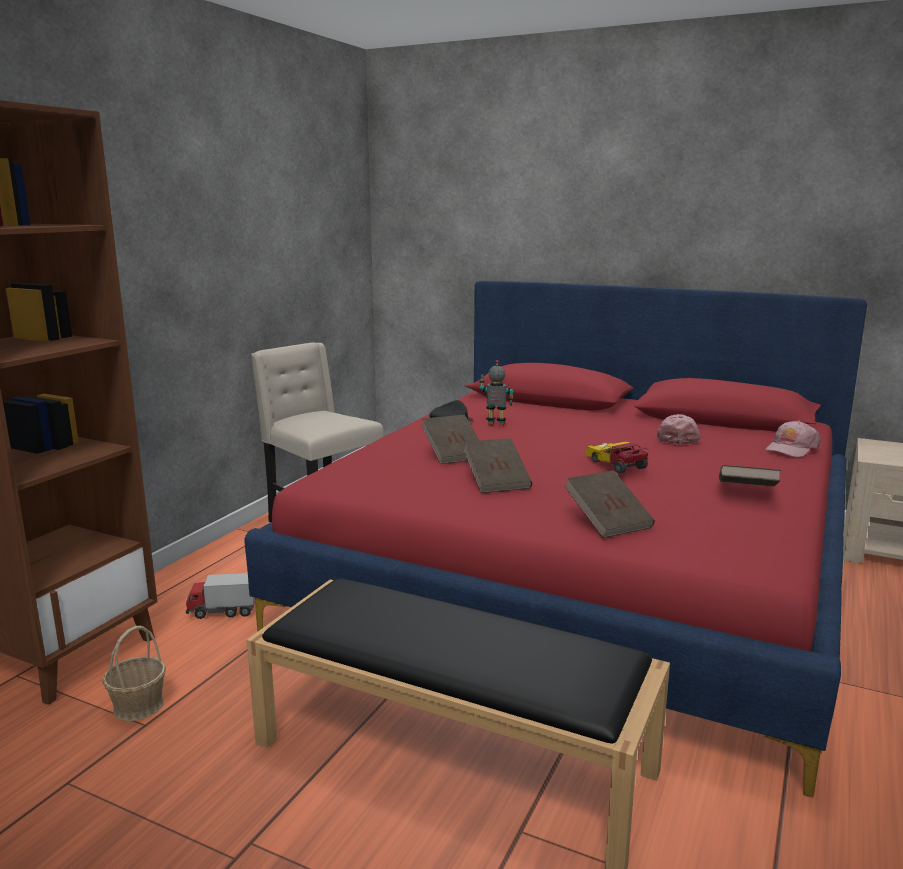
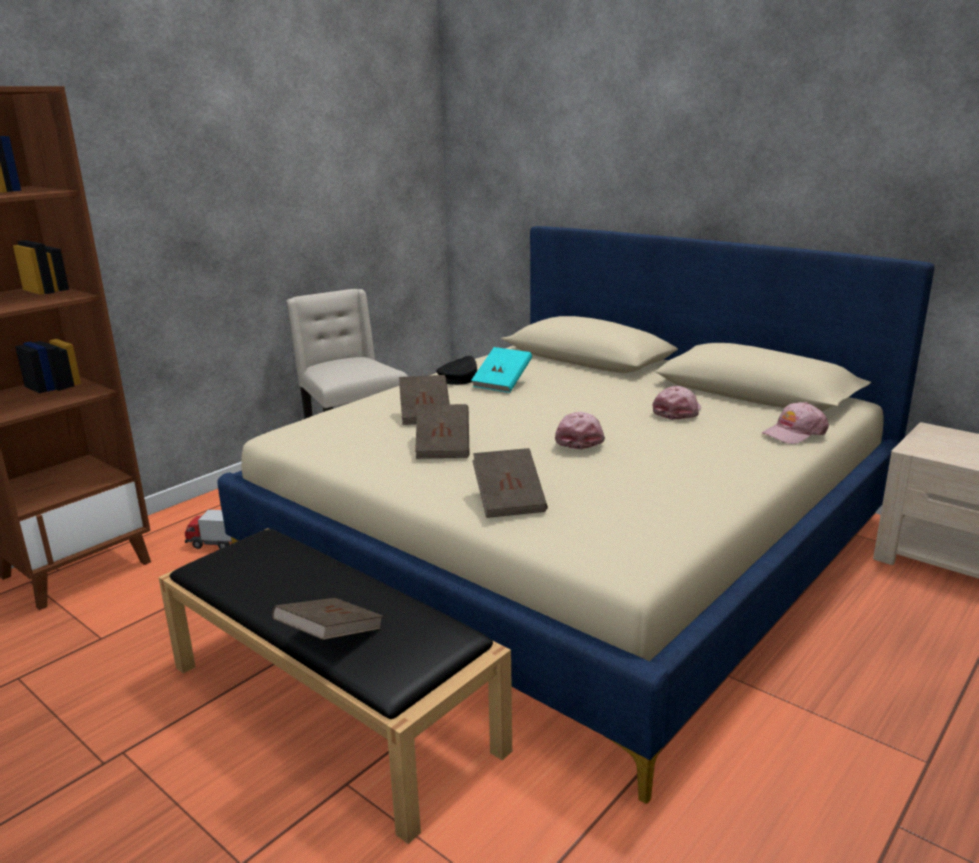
camera: 15 degrees right, 5 degrees up
(138, 706) = (104, 621): basket -> none
(496, 424) = (502, 383): toy robot -> turquoise book
(584, 574) = (574, 544): red bed -> beige bed
(617, 465) = (579, 438): toy car -> pink cap
(746, 493) = (685, 482): brown book -> brown book (330, 637)

